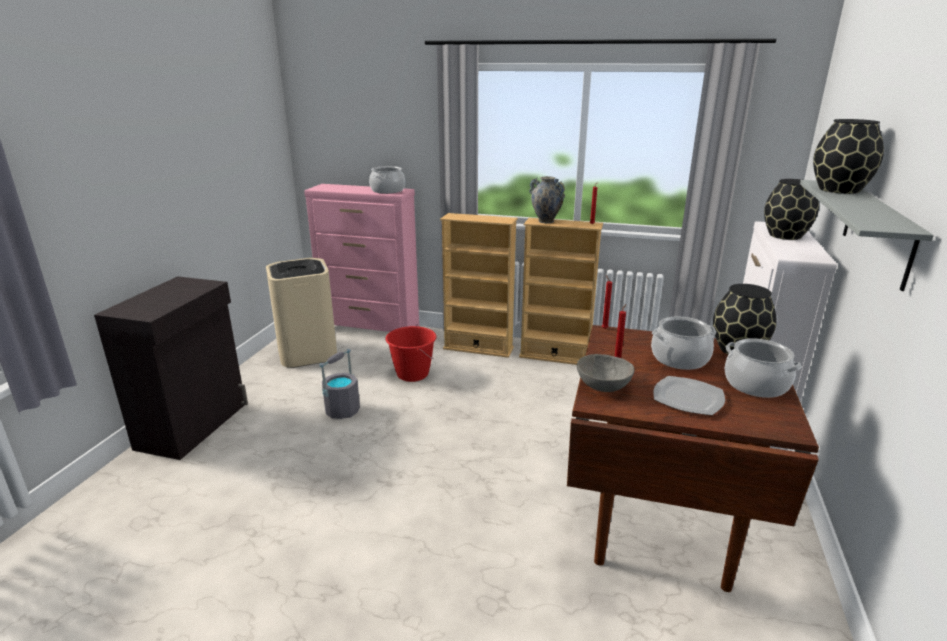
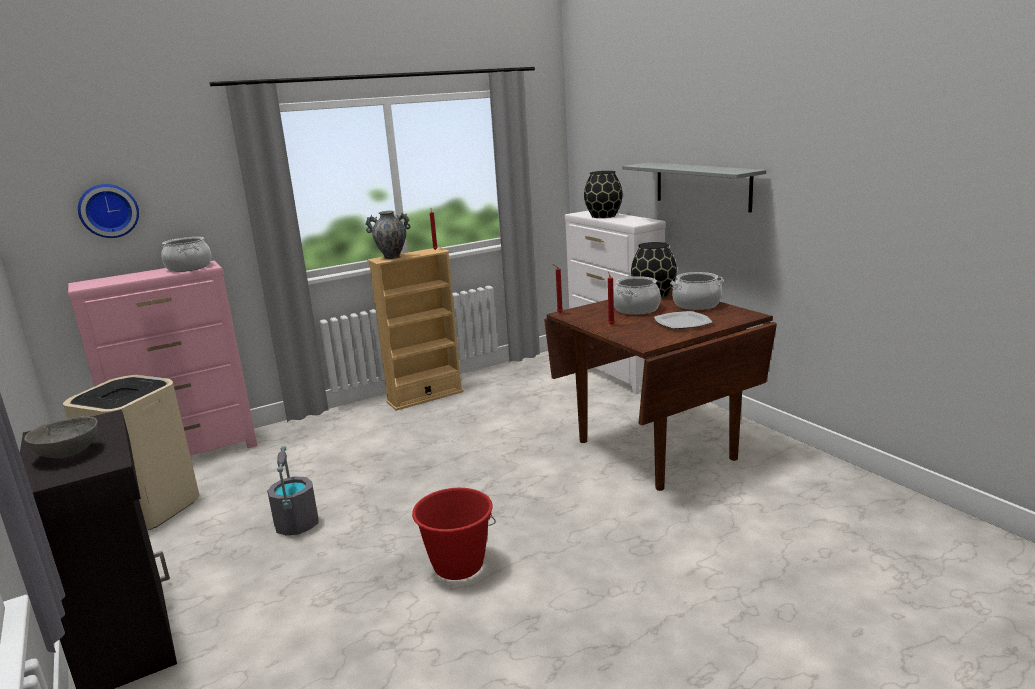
camera: 45 degrees left, 5 degrees down
(352, 136) = (108, 210): none -> wall clock
(412, 374) = (316, 466): red bucket -> red bucket (458, 565)
(478, 348) = (345, 420): beige bookcase -> none
(602, 387) = (631, 336): grey bowl -> grey bowl (67, 453)
(838, 190) = (660, 165): black vase -> none

